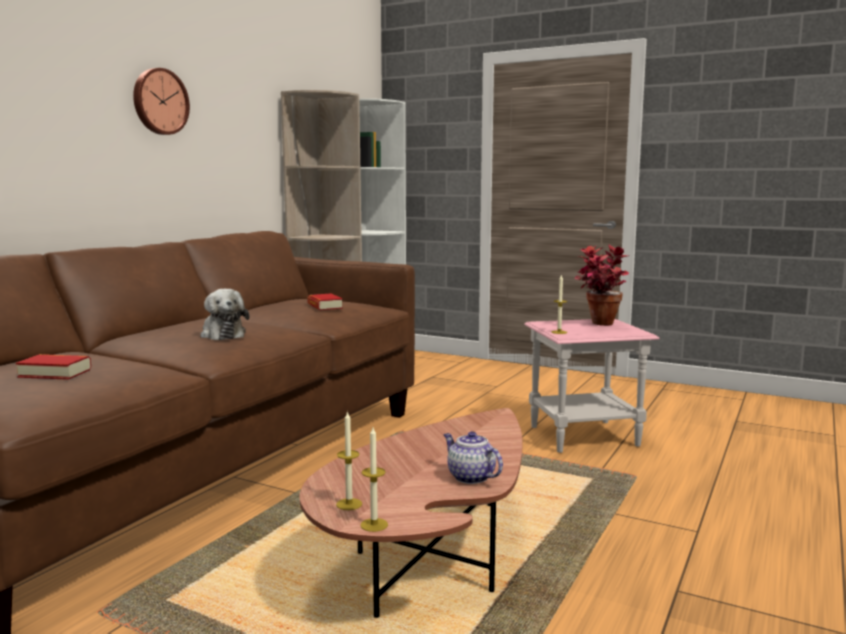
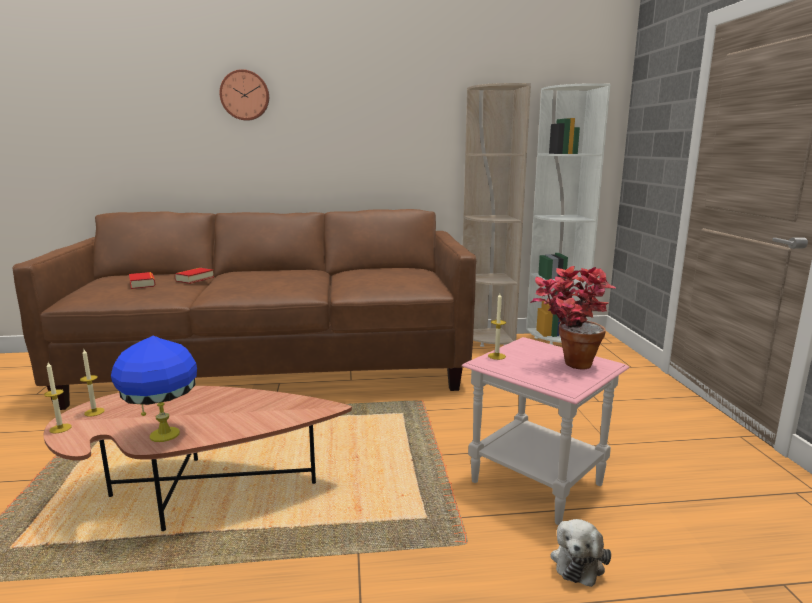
camera: 55 degrees right, 5 degrees up
(159, 102) = (334, 109): wall clock -> wall clock (245, 95)
(222, 334) = (265, 282): plush toy -> plush toy (578, 561)
(325, 306) = (387, 278): book -> book (194, 279)
(470, 477) = (163, 434): teapot -> blue table lamp

